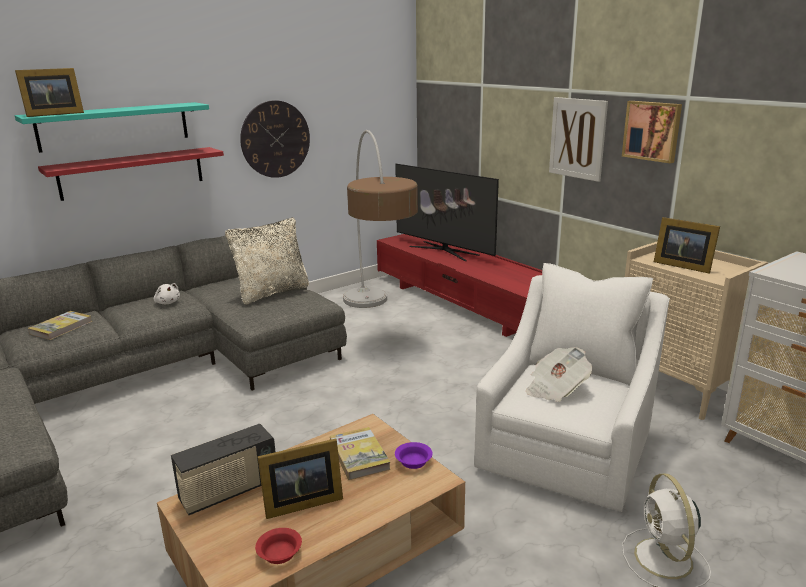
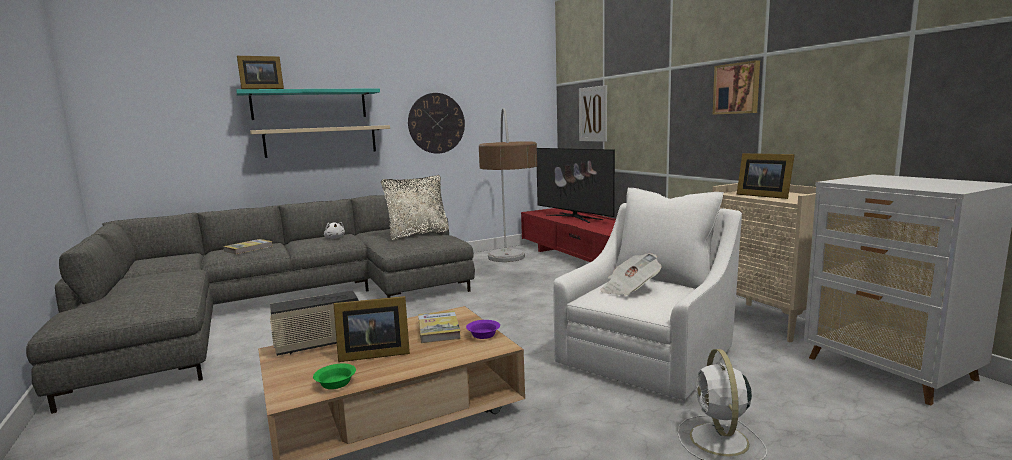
camera: 10 degrees right, 10 degrees down
(132, 173) = (321, 141): red shelf -> beige shelf
(278, 553) = (335, 383): red bowl -> green bowl
(577, 138) = (677, 107): picture -> picture (593, 114)

